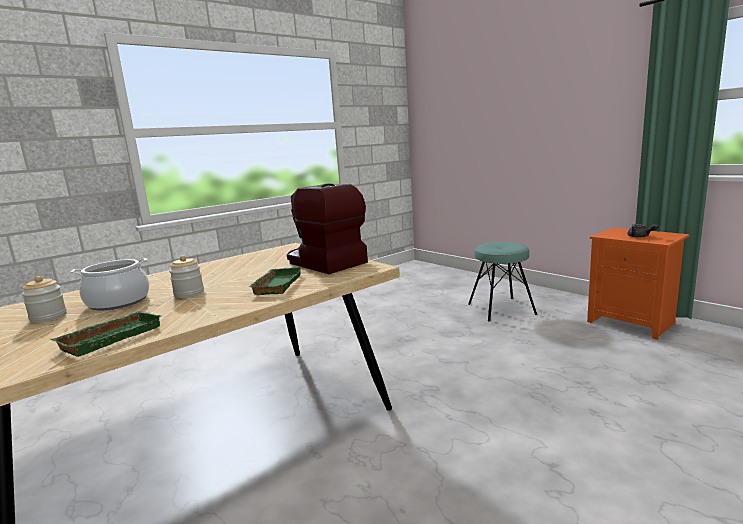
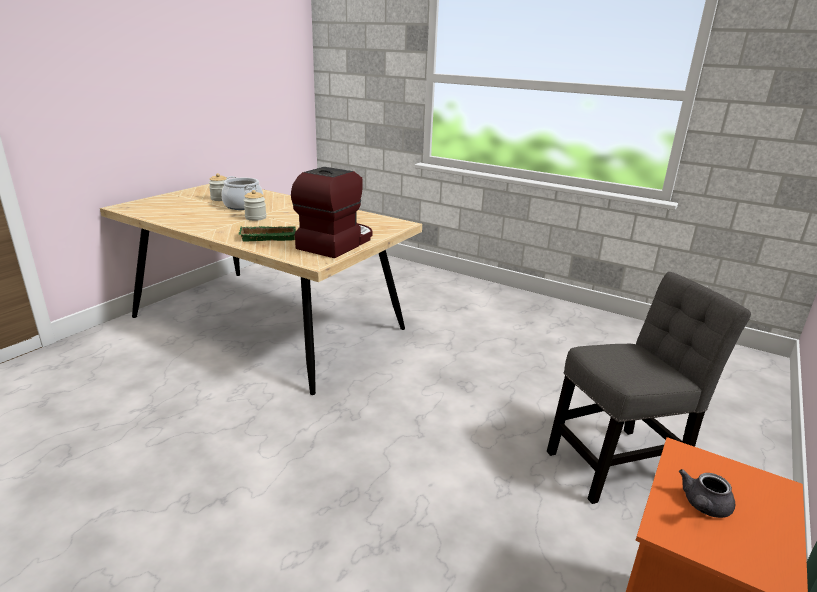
camera: 70 degrees right, 10 degrees up
(111, 337) = (178, 217): green tray -> none
(501, 309) = (619, 463): turquoise stool -> grey chair

